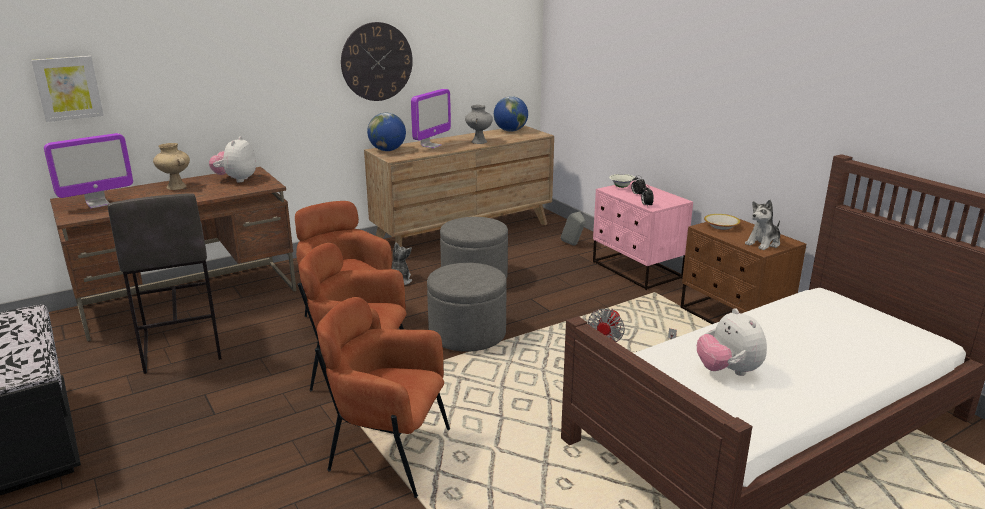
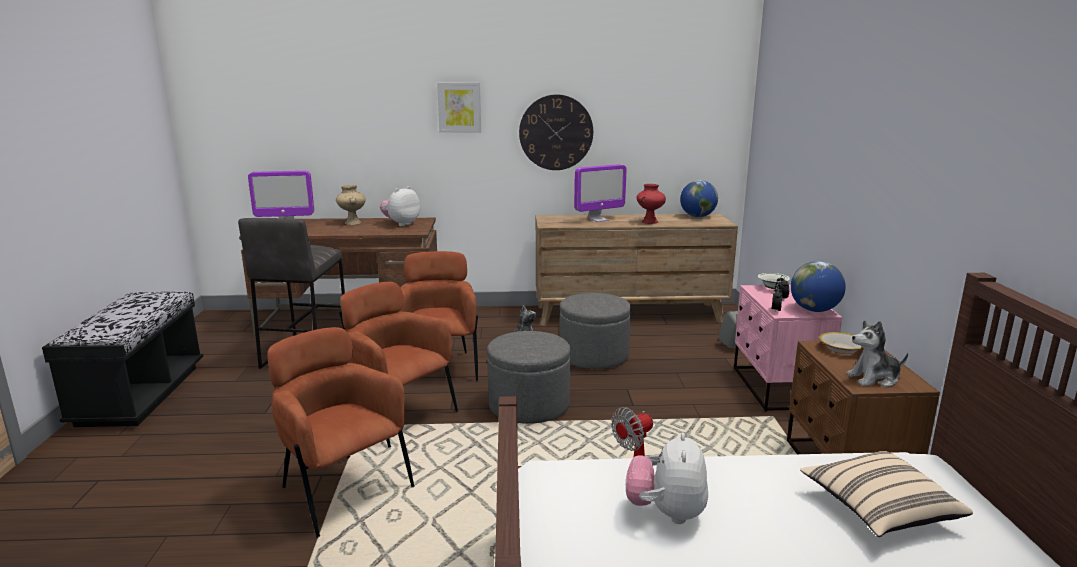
camera: 30 degrees right, 5 degrees down
(68, 88) = (287, 132): picture -> picture (459, 107)
(387, 150) = (554, 218): globe -> globe (814, 310)
(479, 141) = (649, 222): grey vase -> red vase
(833, 330) = (878, 510): none -> beige pillow

